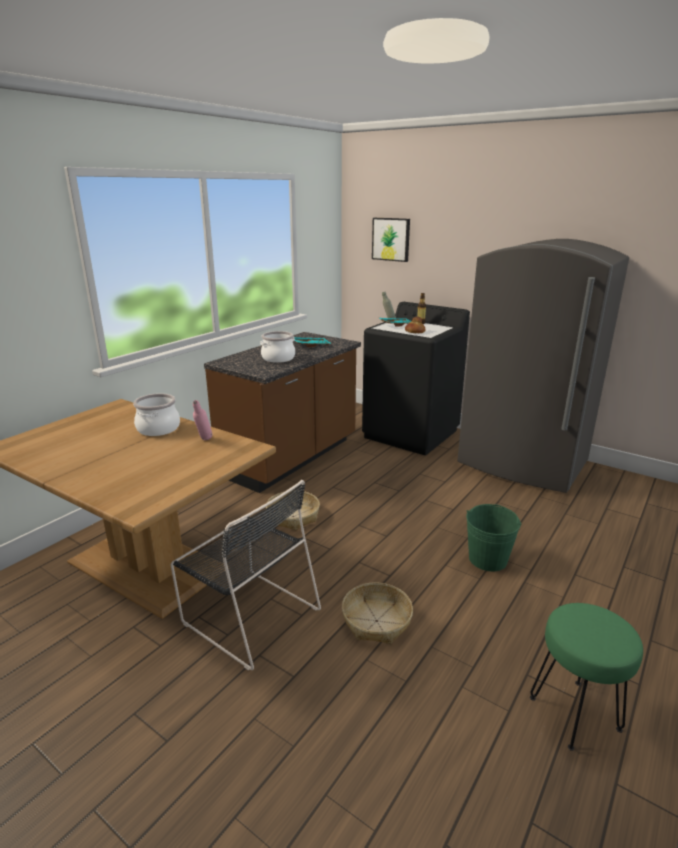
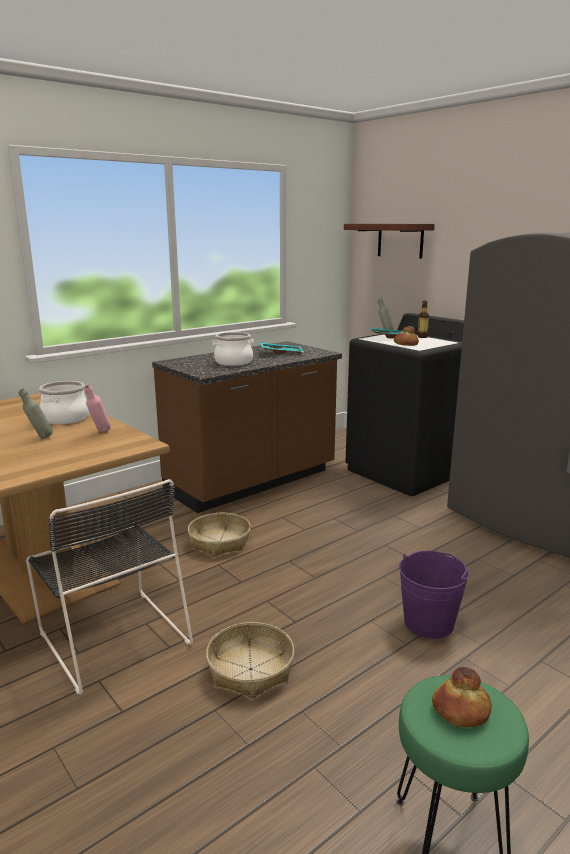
camera: 15 degrees right, 5 degrees down
(152, 453) = (39, 438): none -> grey bottle
(391, 239) = (400, 240): picture -> shelf
(487, 559) = (429, 623): green bucket -> purple bucket
(592, 628) = (460, 710): none -> bread

